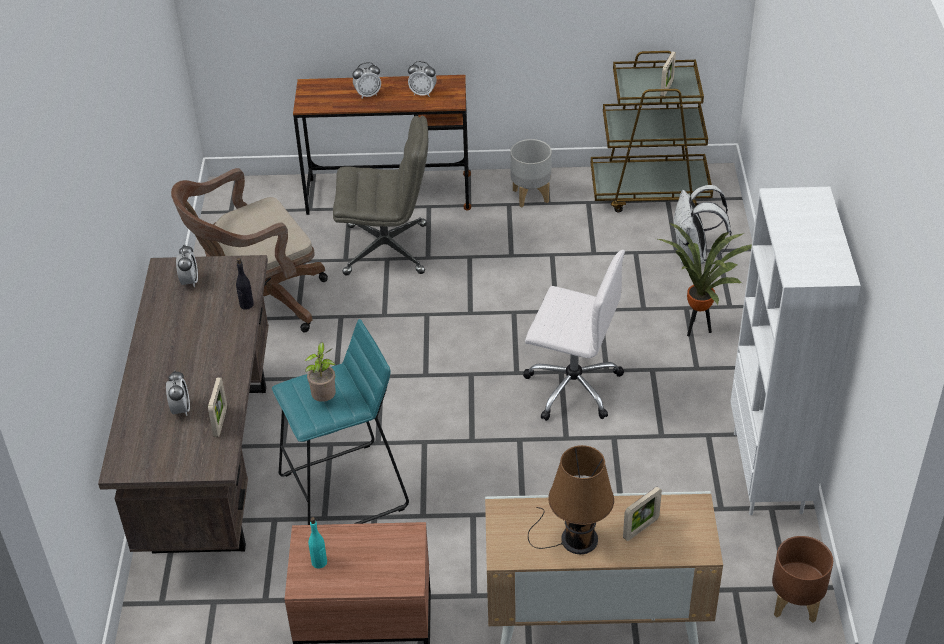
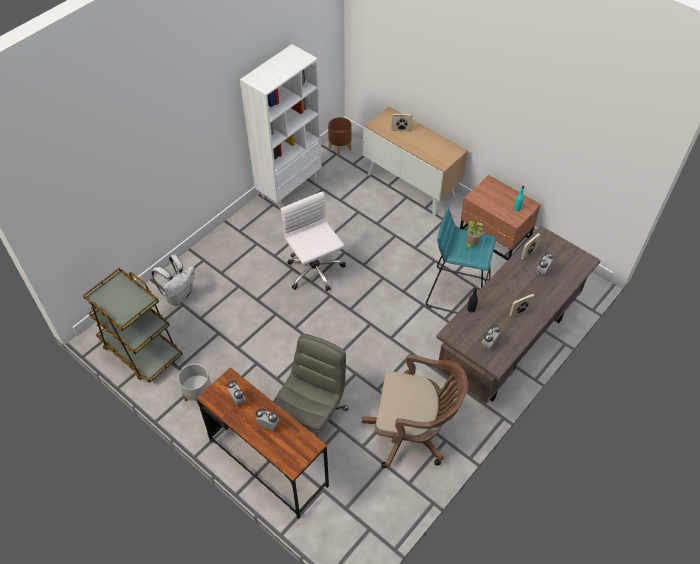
camera: 140 degrees left, 10 degrees up
(387, 249) = (311, 418): grey office chair -> grey office chair turned 75 degrees clockwise
(574, 539) = (427, 140): brown table lamp -> none
(666, 88) = (121, 293): picture frame -> picture frame (520, 312)
(698, 330) = (232, 258): potted plant -> none

